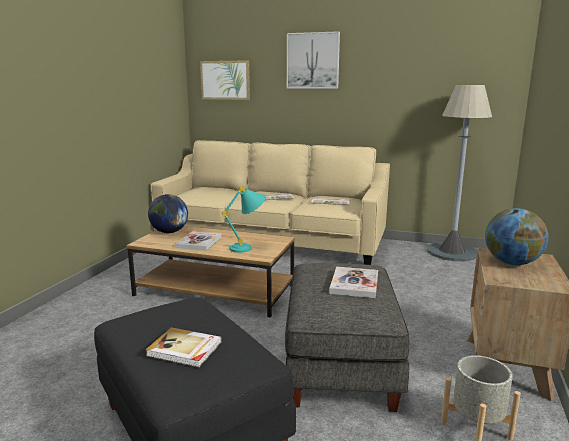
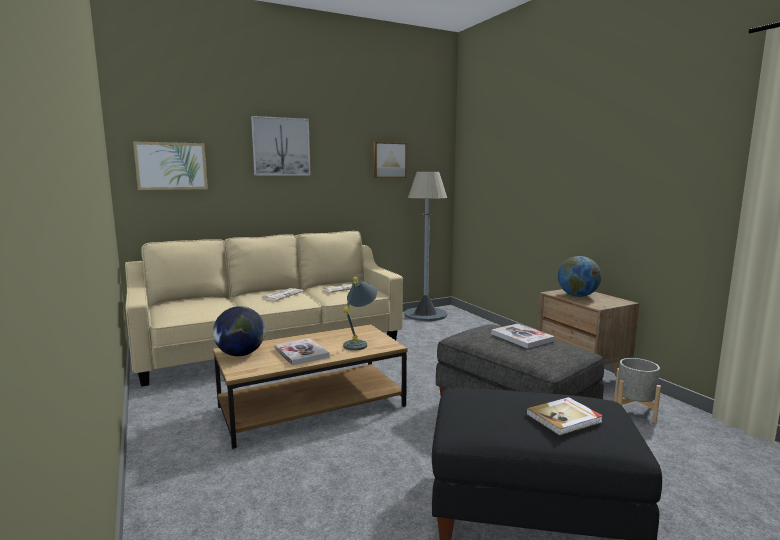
camera: 45 degrees left, 5 degrees down
(248, 248) = (359, 343): turquoise table lamp -> grey table lamp
(431, 71) = (389, 160): none -> picture

